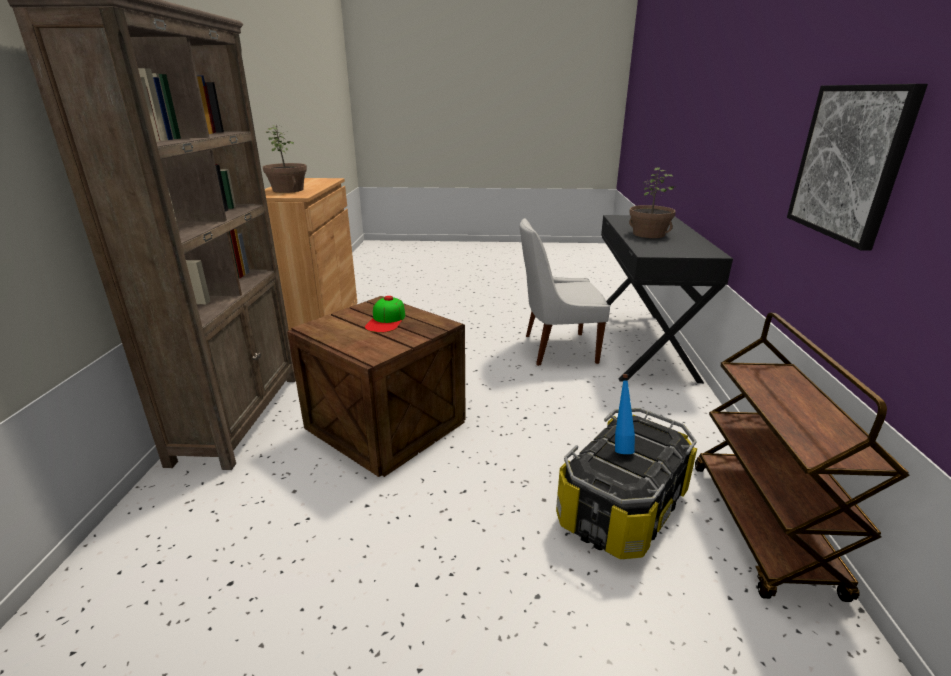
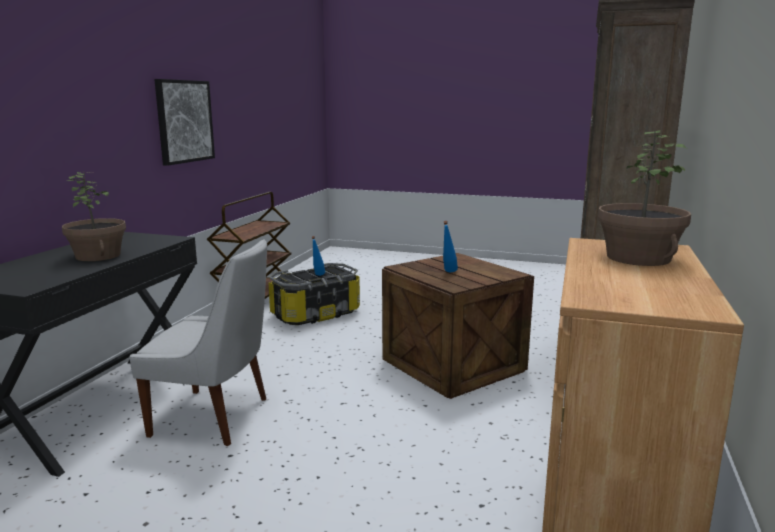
camera: 165 degrees left, 10 degrees down
(386, 320) = (448, 272): cap -> blue bottle

